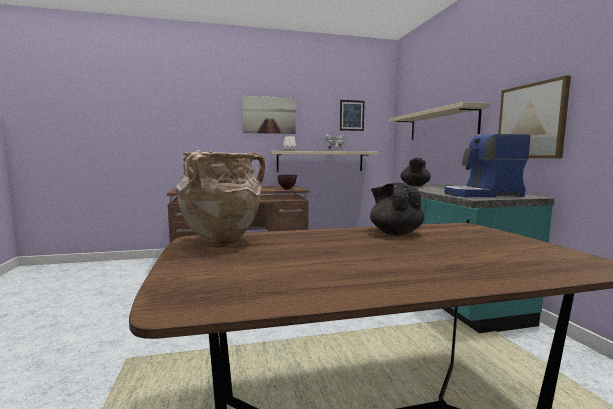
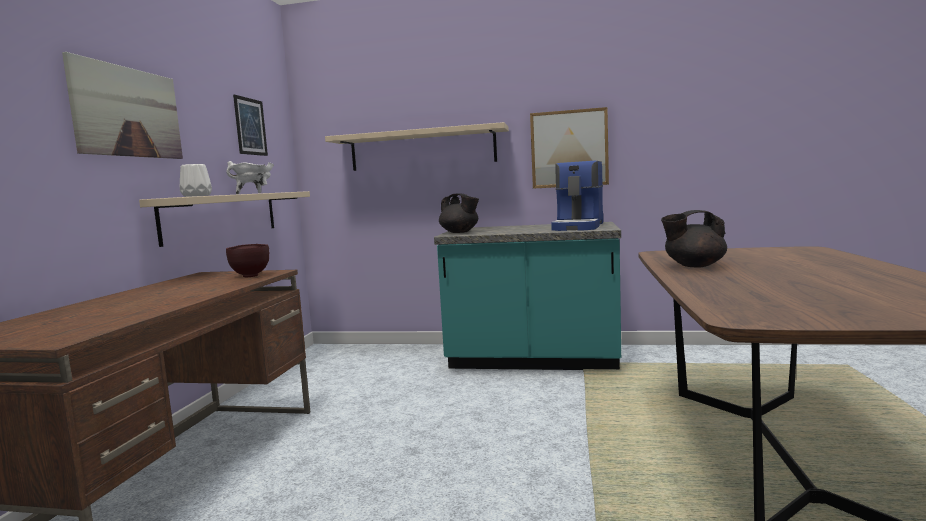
camera: 65 degrees left, 0 degrees up
(221, 243) = (763, 309): beige vase -> none

